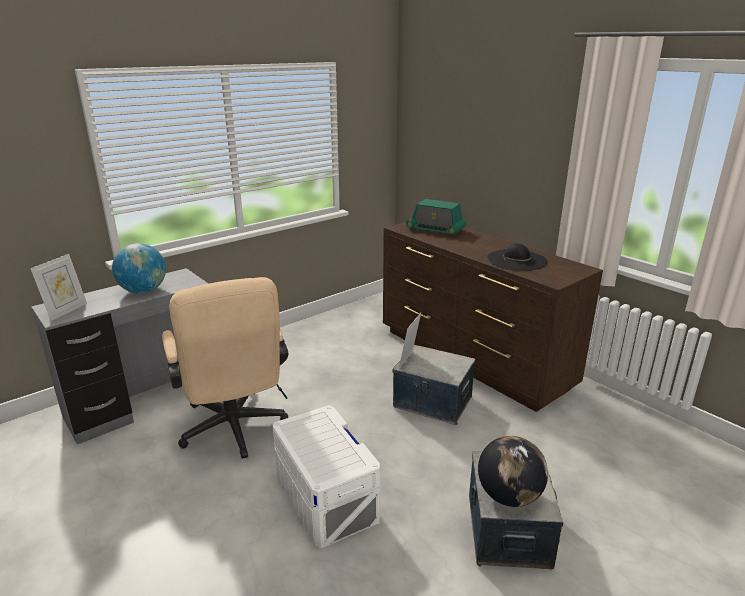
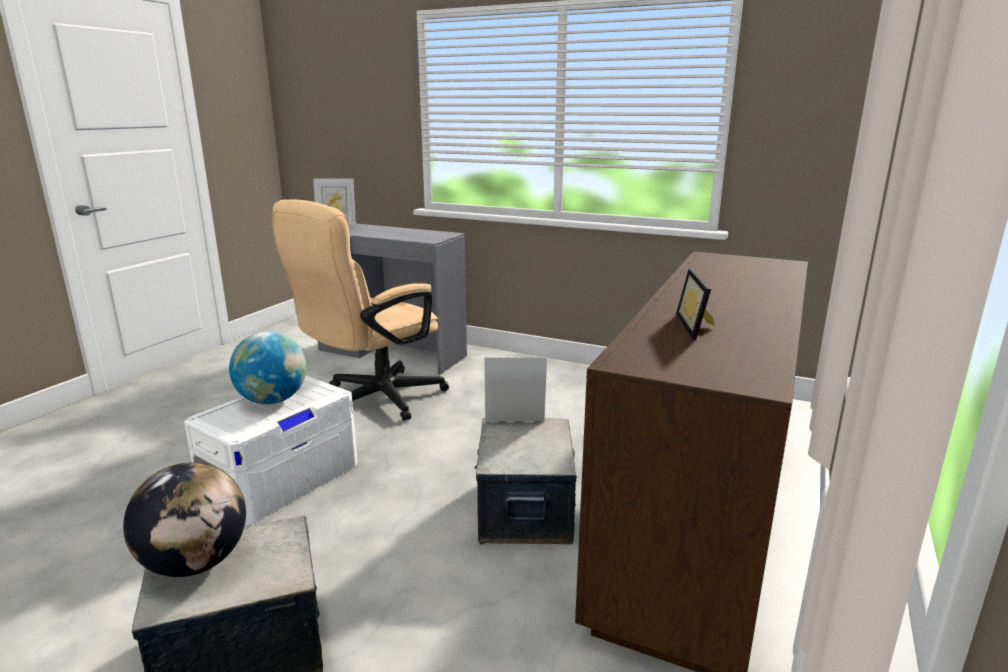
camera: 65 degrees right, 5 degrees down
(143, 291) = (395, 234): globe -> globe (272, 400)
(435, 230) = (745, 271): radio -> none
(516, 260) = (698, 326): black hat -> picture frame

